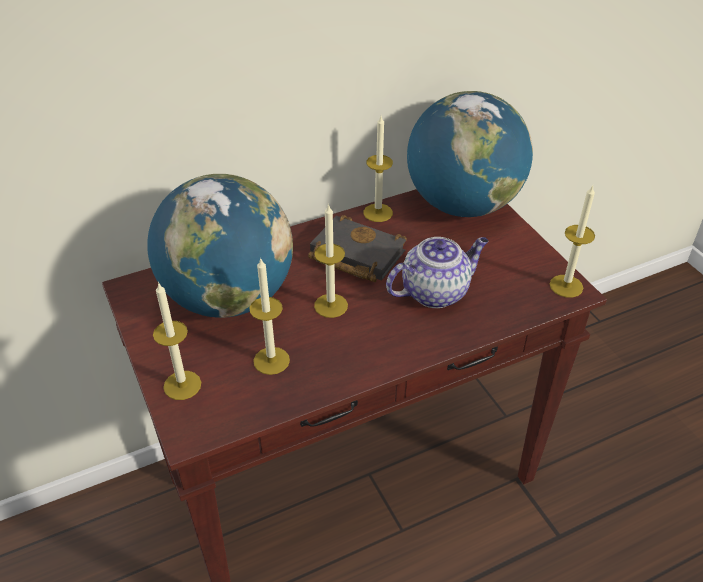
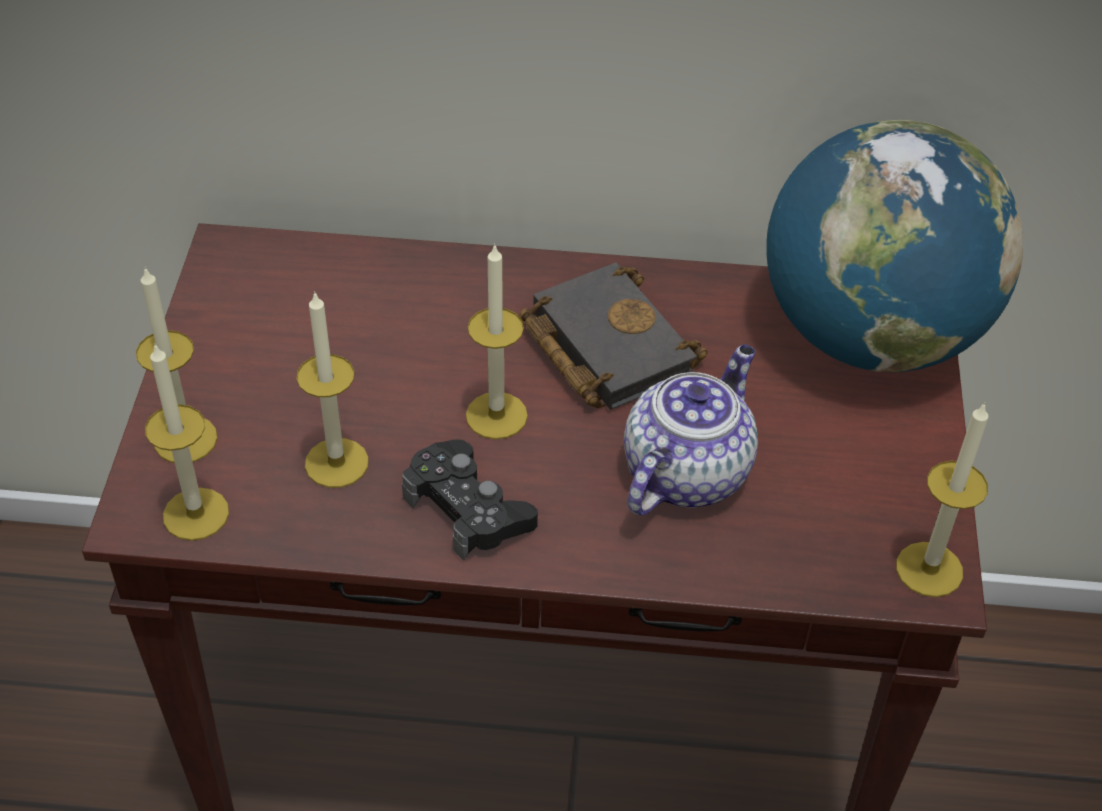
camera: 30 degrees right, 5 degrees up
(228, 297) = (354, 330): globe -> none
(353, 352) = (468, 509): none -> black game controller
(378, 213) = (707, 286): candle -> candle (196, 514)
(435, 291) = (686, 471): teapot -> teapot turned 60 degrees counterclockwise

